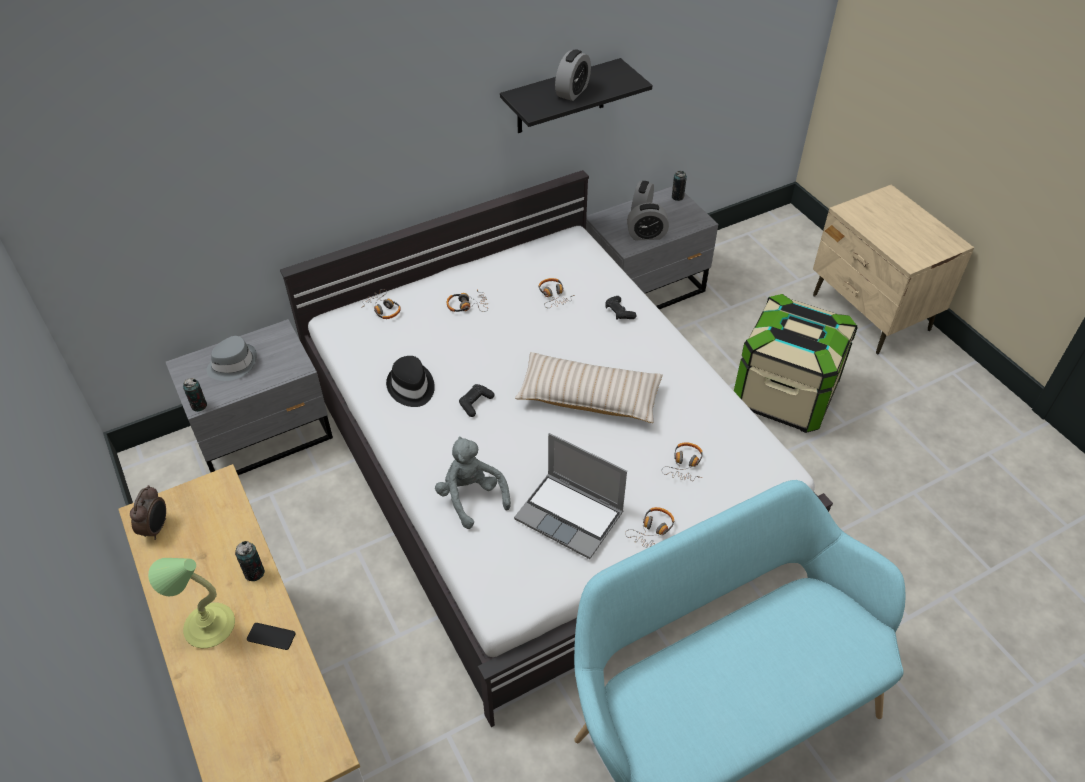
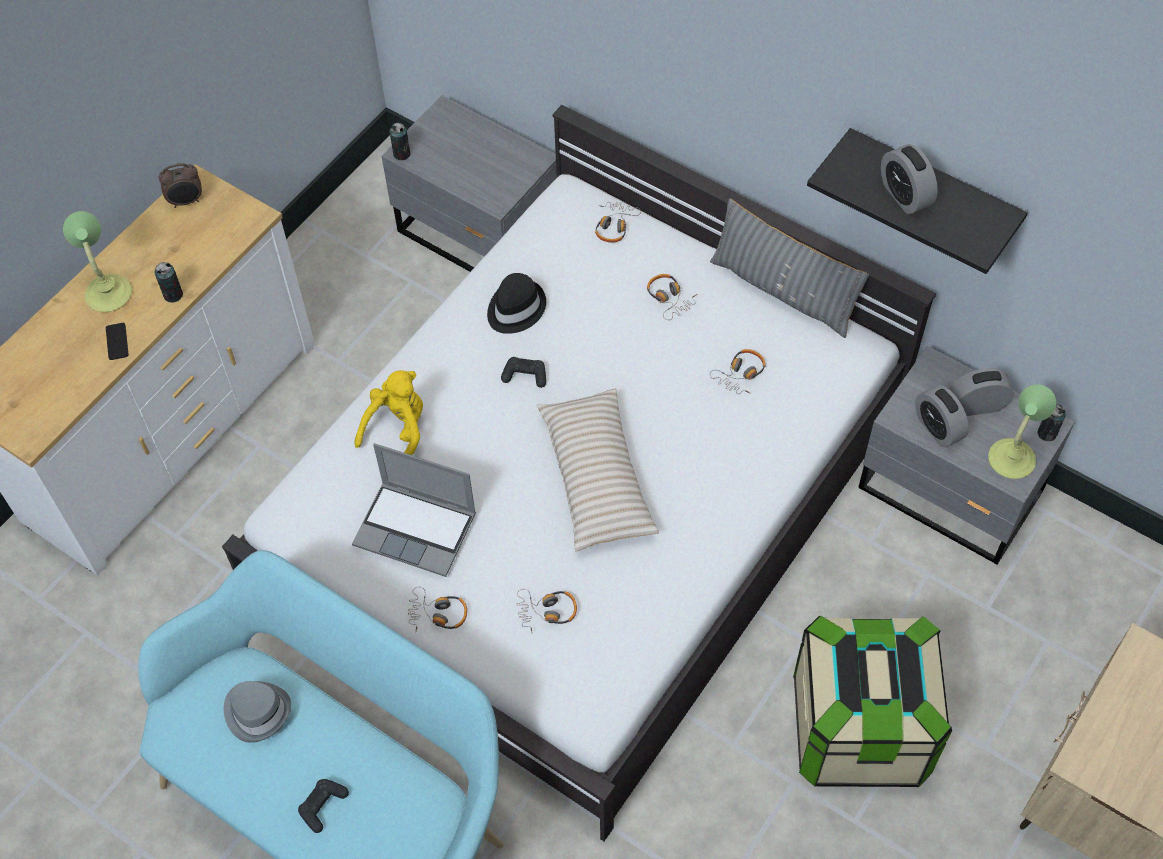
camera: 65 degrees right, 10 degrees up
(233, 364) = (469, 148): grey hat -> grey hat (257, 711)
(471, 497) = (398, 431): grey plush toy -> yellow plush toy
(503, 253) = (783, 291): none -> grey pillow
(571, 516) = (417, 529): laptop -> laptop turned 75 degrees counterclockwise
(572, 92) = (904, 195): alarm clock -> alarm clock turned 60 degrees clockwise
(619, 312) = (756, 452): black game controller -> black game controller (323, 806)
(686, 216) = (1012, 458): none -> table lamp

